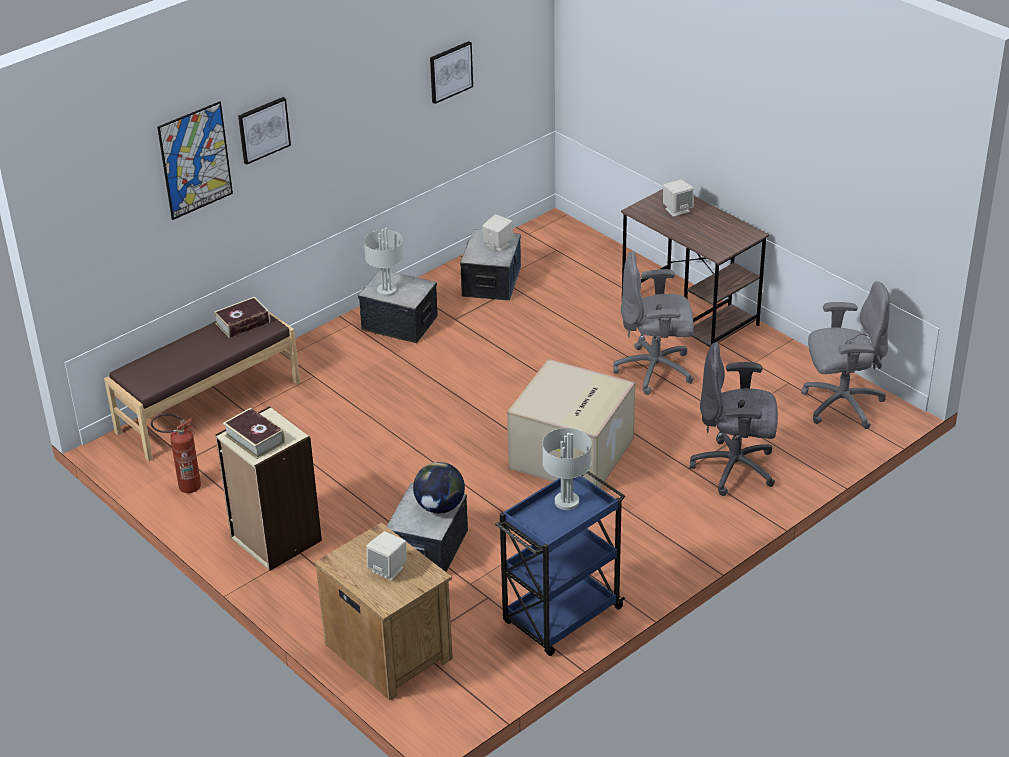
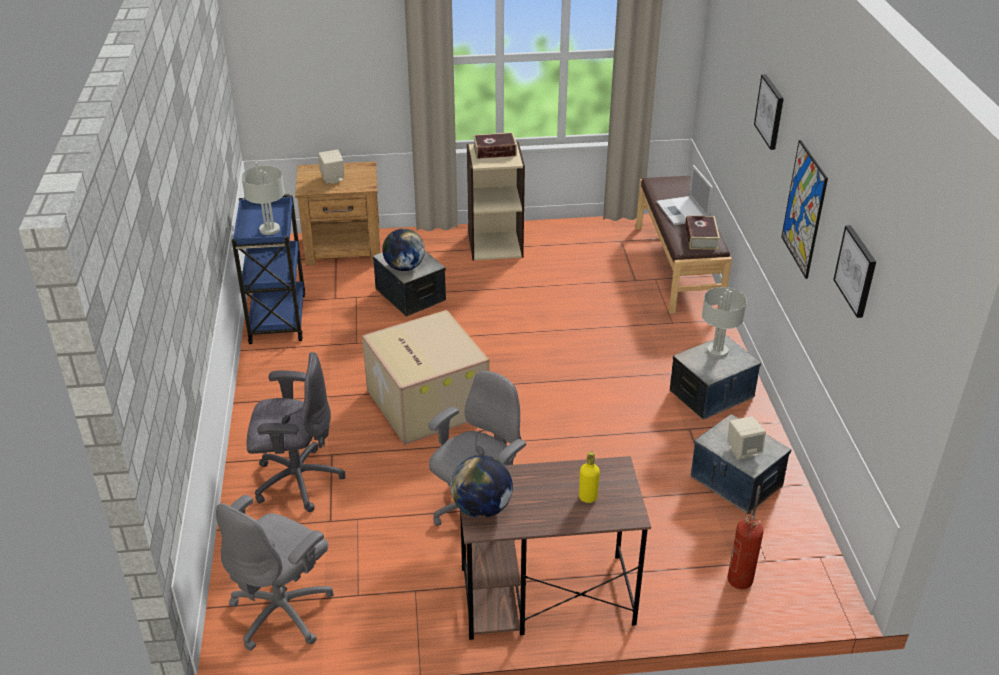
camera: 125 degrees right, 0 degrees up
(184, 487) = (590, 231): fire extinguisher -> fire extinguisher (741, 575)
(195, 160) = (746, 79): picture -> picture (804, 209)
(199, 349) = (683, 211): none -> laptop
(677, 210) = (588, 497): beige speaker -> yellow bottle
(735, 469) = (297, 480): grey office chair -> grey office chair turned 45 degrees clockwise
(736, 239) = (482, 508): none -> globe

